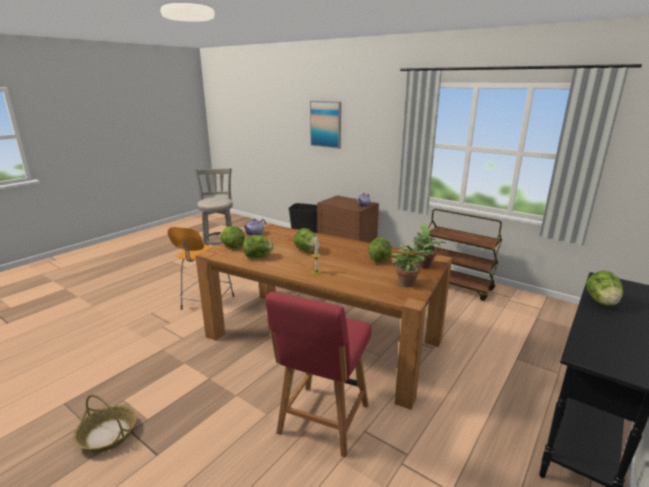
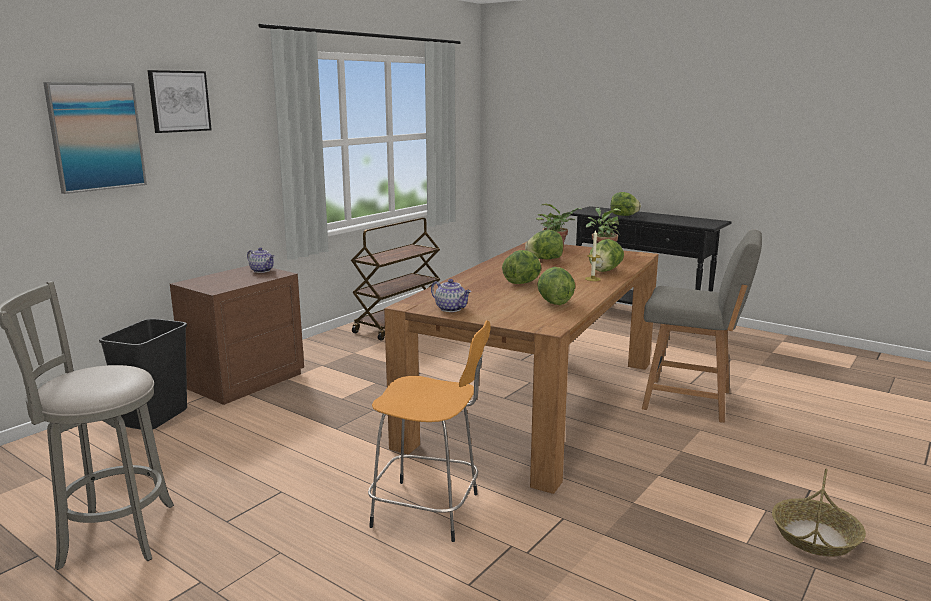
camera: 90 degrees left, 5 degrees down
(232, 247) = (515, 318): lettuce -> lettuce (604, 271)
(322, 421) = (691, 401): red chair -> grey chair
(361, 111) = (179, 101): none -> picture

